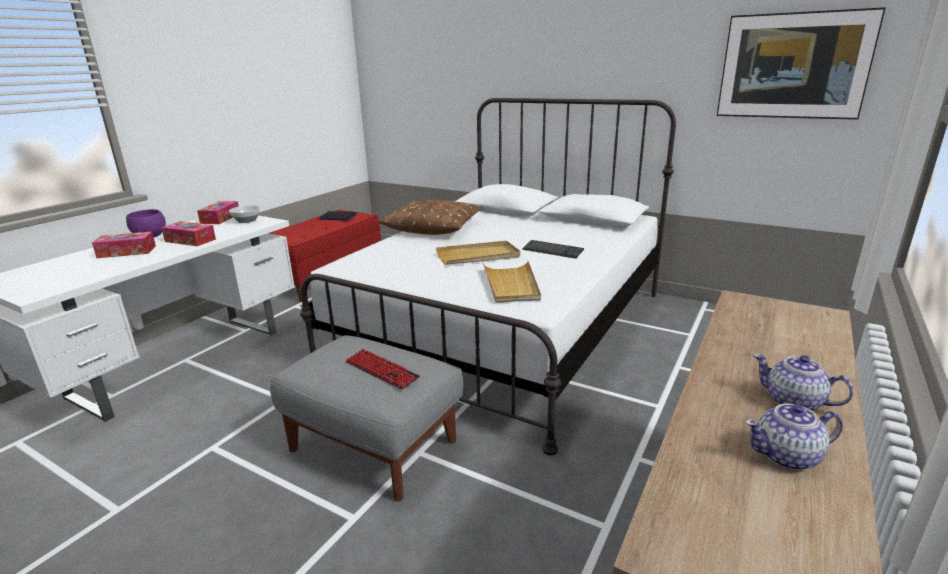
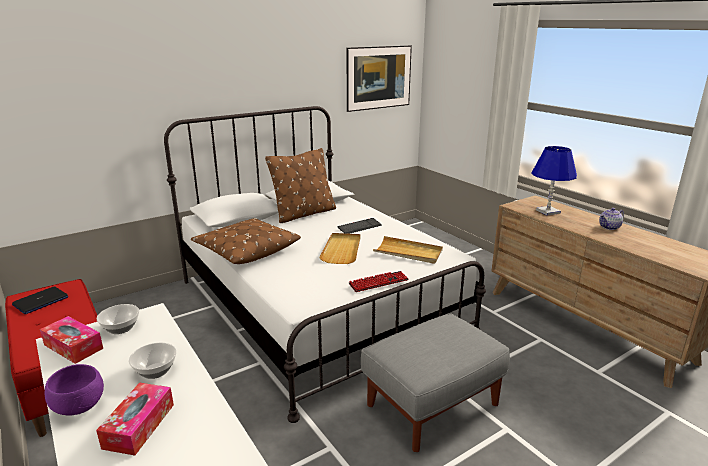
camera: 65 degrees left, 0 degrees up
(190, 240) = (155, 371): tissue box -> bowl
(381, 370) = (450, 337): keyboard -> keyboard (378, 282)
(551, 224) = (304, 214): none -> brown pillow
(768, 330) = (548, 211): none -> blue table lamp
(787, 456) = (645, 239): teapot -> none

